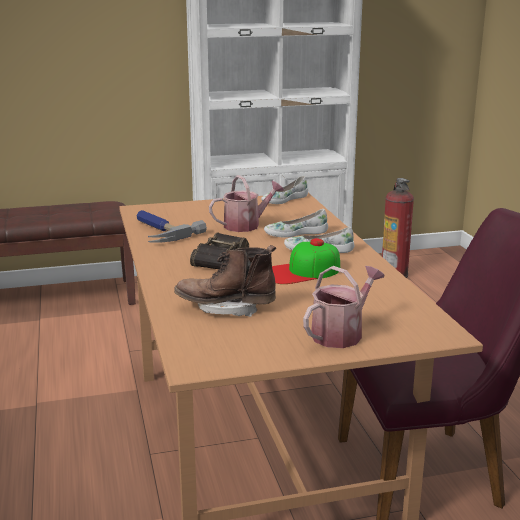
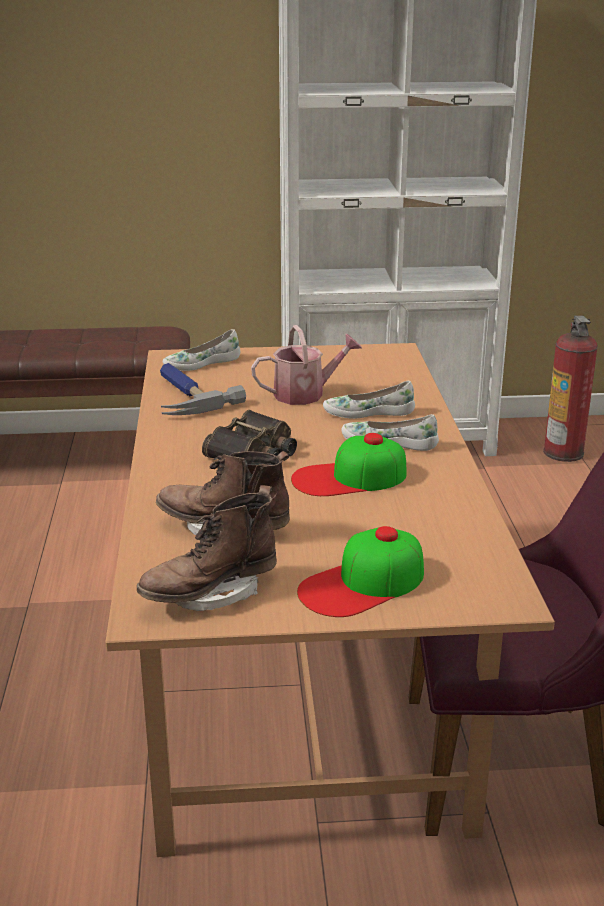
camera: 10 degrees right, 5 degrees up
(234, 348) = (210, 593): none -> brown boot
(284, 199) = (375, 354): white shoe -> white shoe (201, 363)
(341, 333) = (362, 584): watering can -> cap

